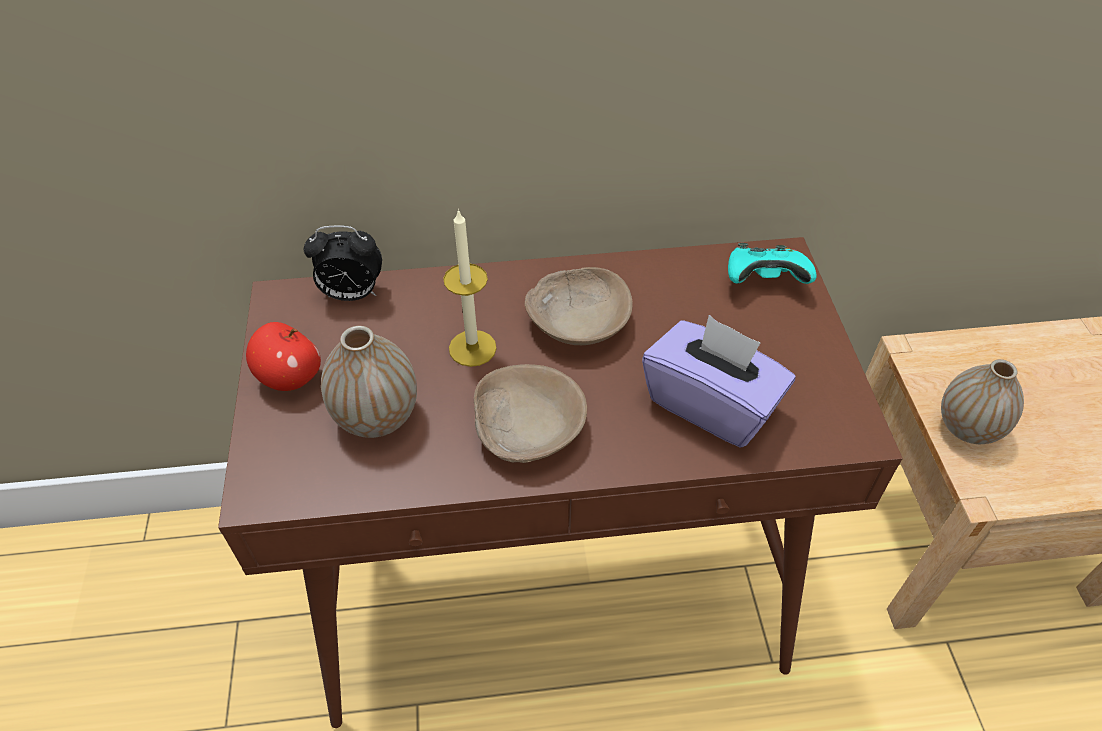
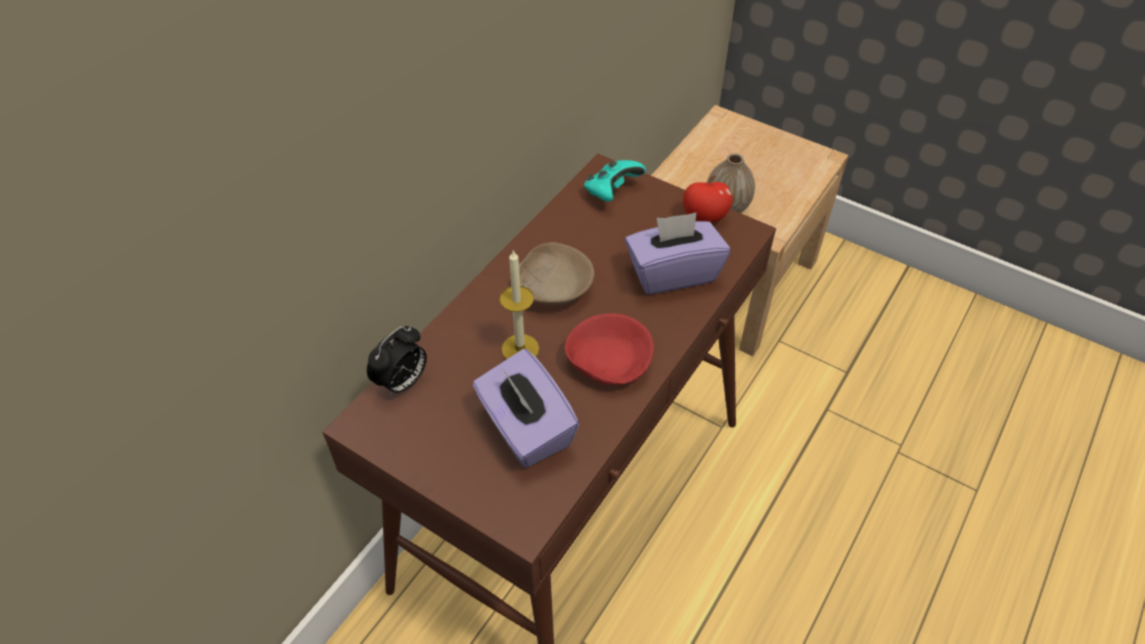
camera: 50 degrees left, 0 degrees up
(290, 377) = (442, 457): apple -> apple (704, 217)
(377, 416) = (525, 429): vase -> purple tissue box
(527, 428) = (609, 361): beige bowl -> red bowl

